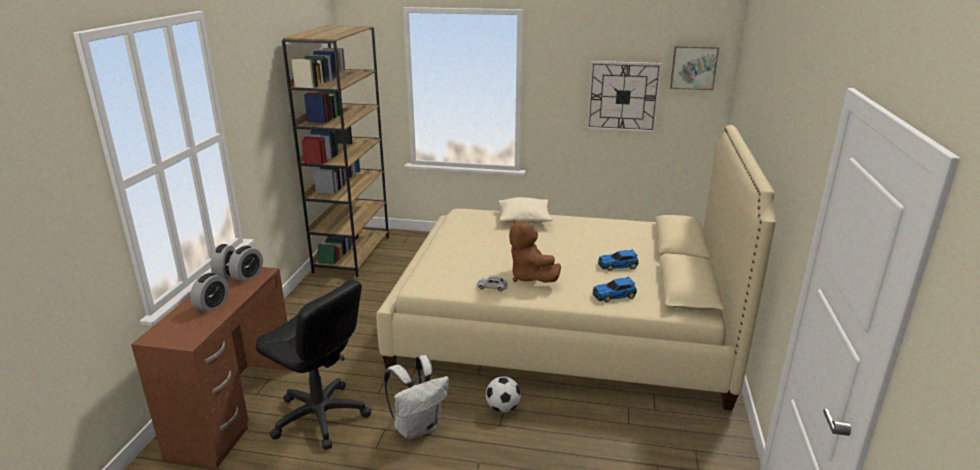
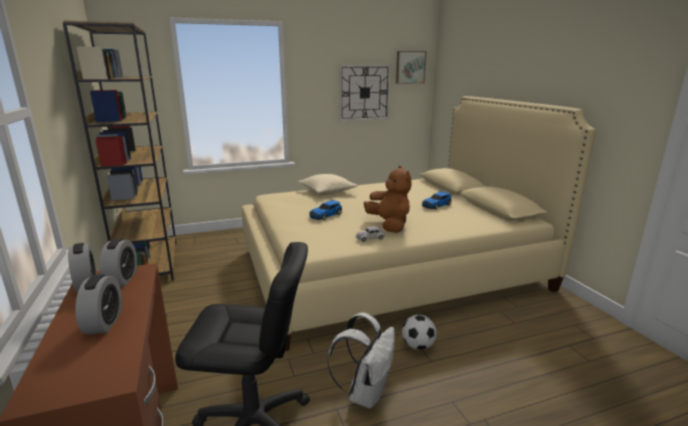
camera: 30 degrees left, 5 degrees down
(530, 277) = (389, 225): brown plush toy -> brown plush toy turned 150 degrees counterclockwise
(615, 295) = (464, 222): toy car -> toy car (326, 215)

